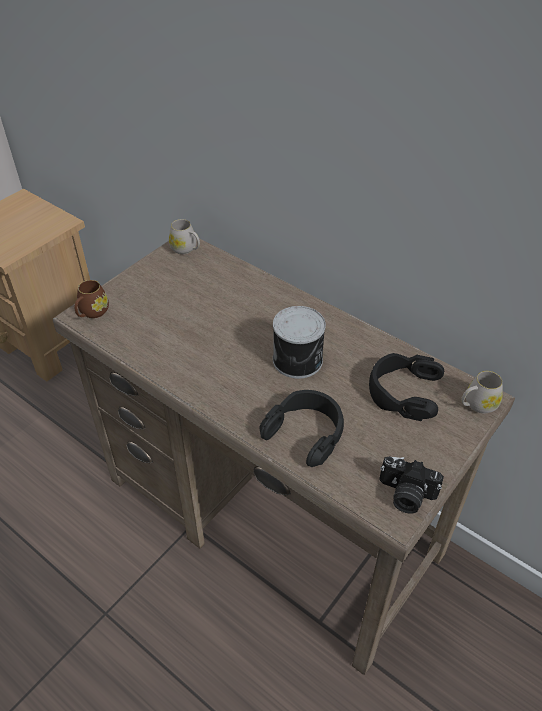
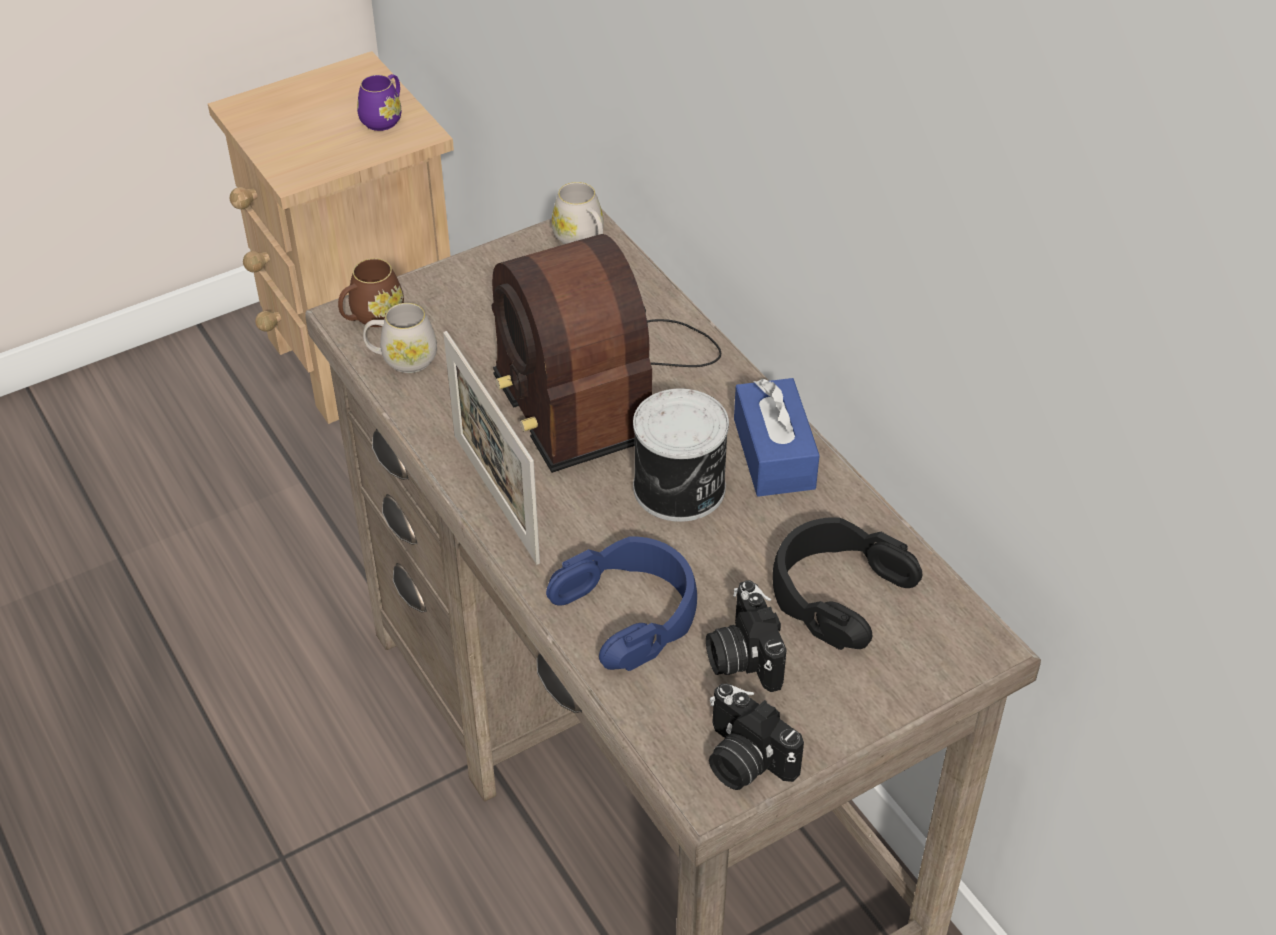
camera: 20 degrees right, 0 degrees up
(43, 218) = (384, 118): none -> purple mug
(204, 391) = (495, 497): none -> picture frame
(229, 317) = (598, 381): none -> radio
(306, 432) = (630, 612): black headphones -> blue headphones
(335, 330) = (774, 453): none -> blue tissue box
(375, 439) = (742, 656): none -> camera
(477, 405) = (958, 651): white mug -> white mug (402, 359)

